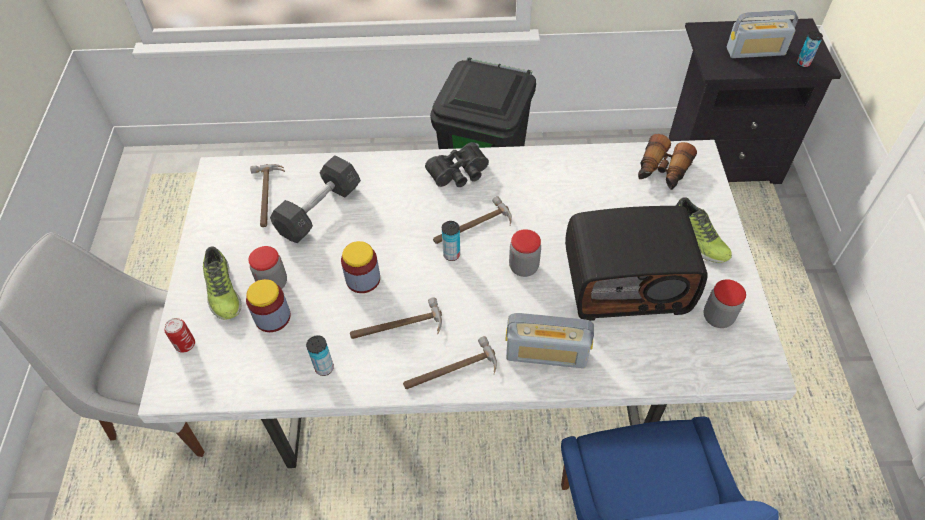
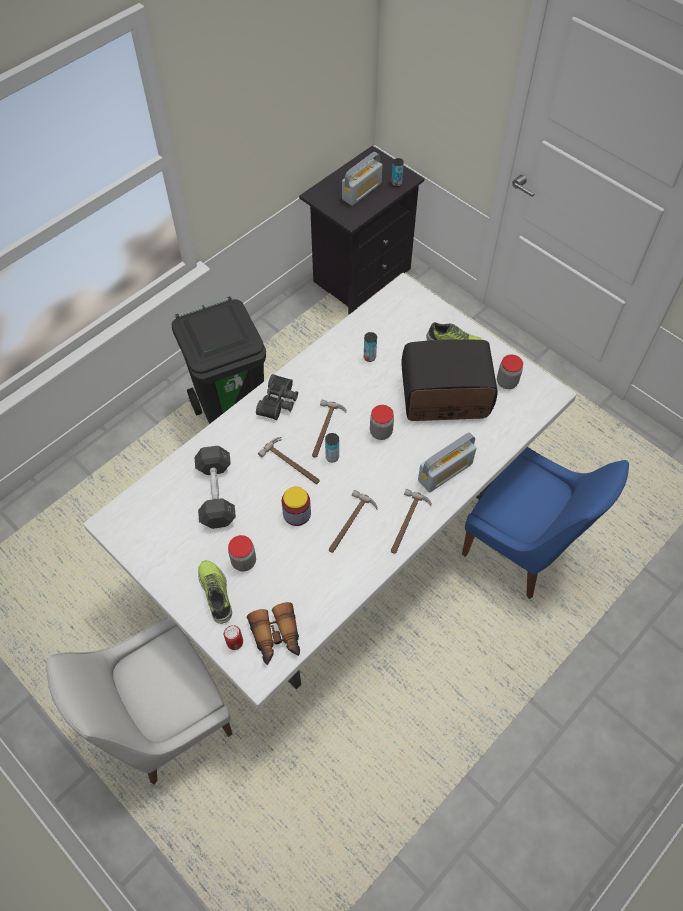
camera: 45 degrees left, 5 degrees up
(222, 291) = (216, 593): shoe -> shoe turned 135 degrees counterclockwise
(267, 197) = (169, 512): hammer -> hammer (292, 464)
(272, 317) = (269, 581): jar -> none
(324, 368) = (336, 582): can -> can (369, 357)
(626, 282) = (444, 398): radio -> radio turned 135 degrees counterclockwise
(662, 171) = (395, 314): binoculars -> binoculars (276, 638)

